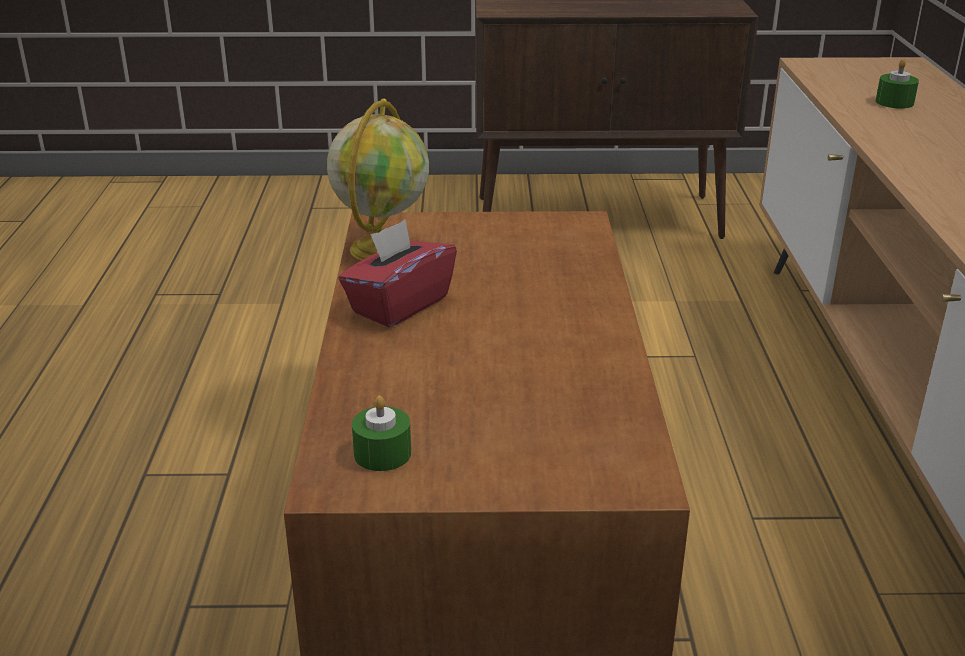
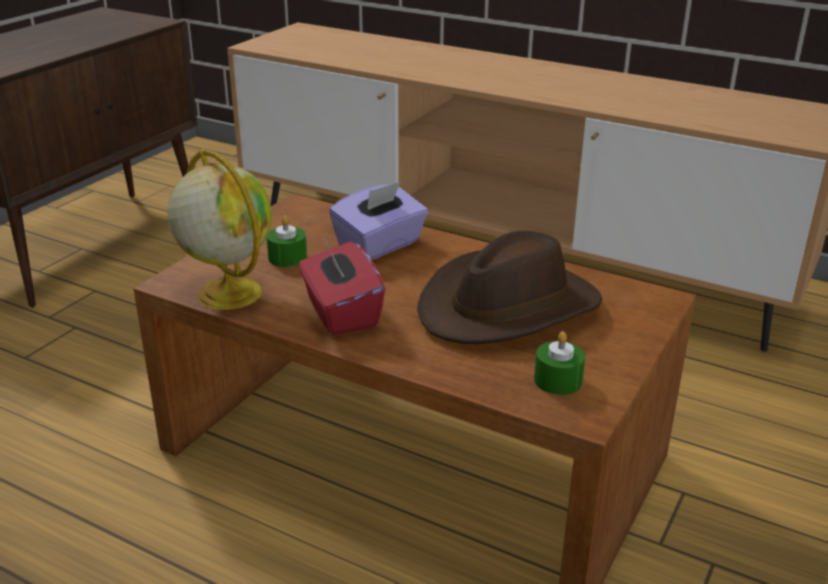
camera: 60 degrees left, 0 degrees up
(505, 386) = (509, 307): none -> brown hat
(553, 282) = (380, 245): none -> purple tissue box
(894, 102) = (358, 51): green candle -> green candle (287, 257)

